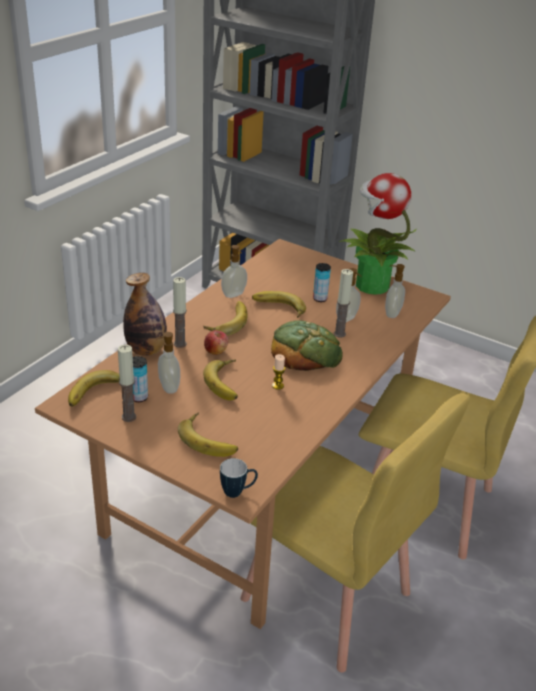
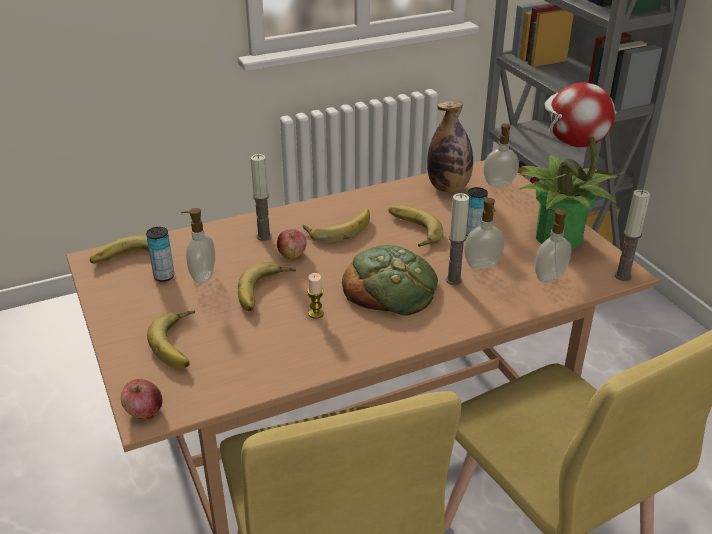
camera: 35 degrees right, 0 degrees up
(129, 417) = (133, 292): candle -> candle (622, 276)
(146, 350) = (224, 232): bottle -> bottle (448, 187)
(234, 295) = (378, 203): soap dispenser -> soap dispenser (499, 184)
(238, 492) = (144, 411): mug -> apple

